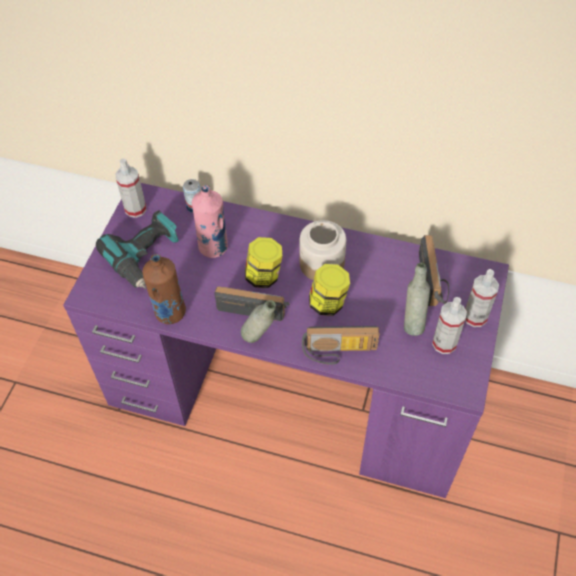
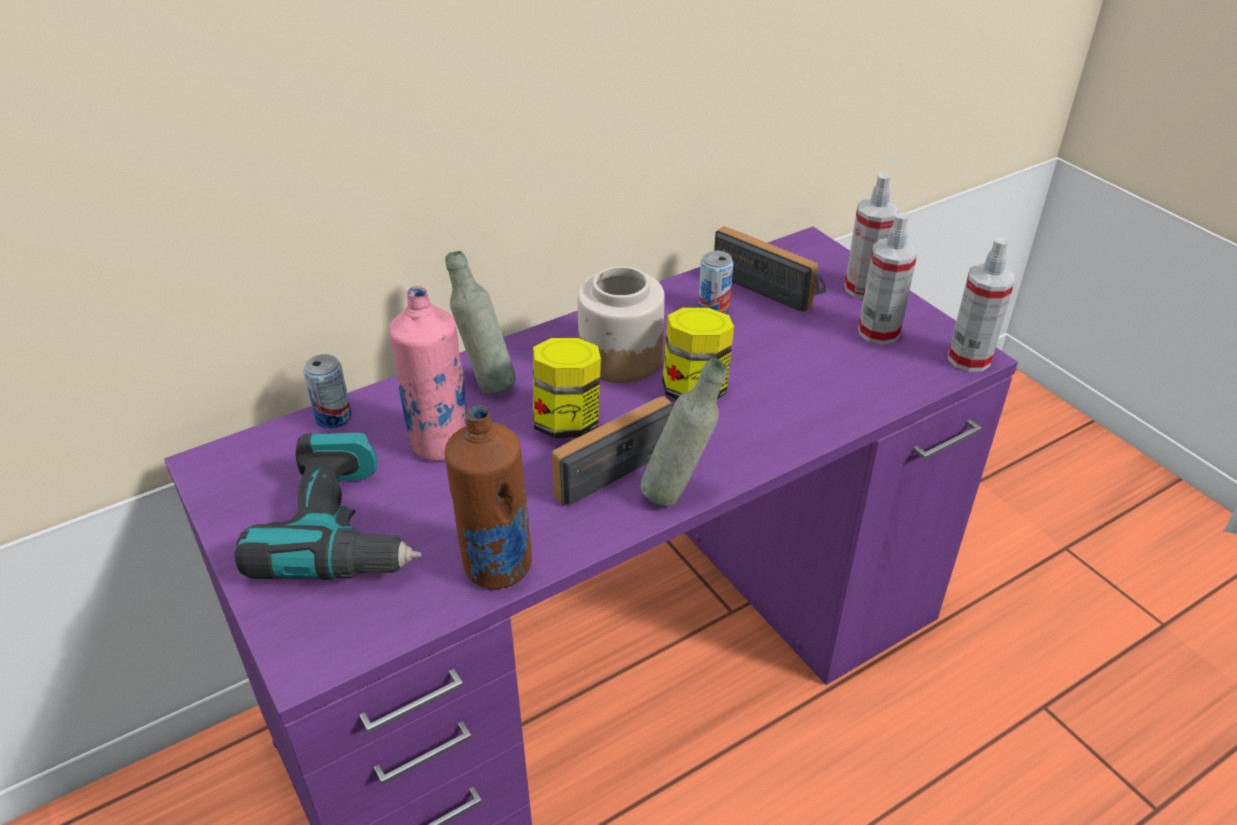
camera: 50 degrees left, 15 degrees down
(135, 209) = (229, 486): spray bottle -> spray bottle (969, 359)
(339, 353) = (794, 427): radio -> none
(392, 272) = (713, 309): none -> can
(412, 322) = (816, 338): grey bottle -> grey bottle (485, 382)

